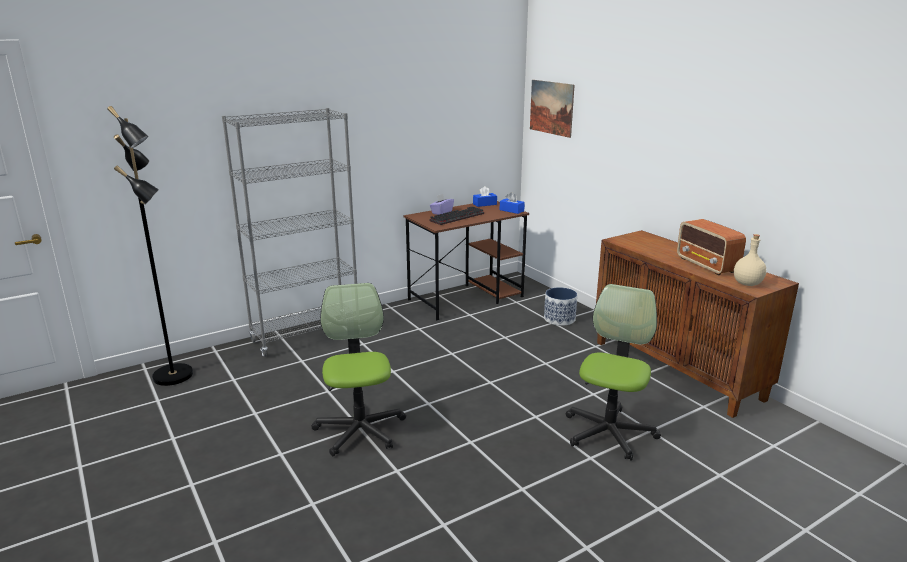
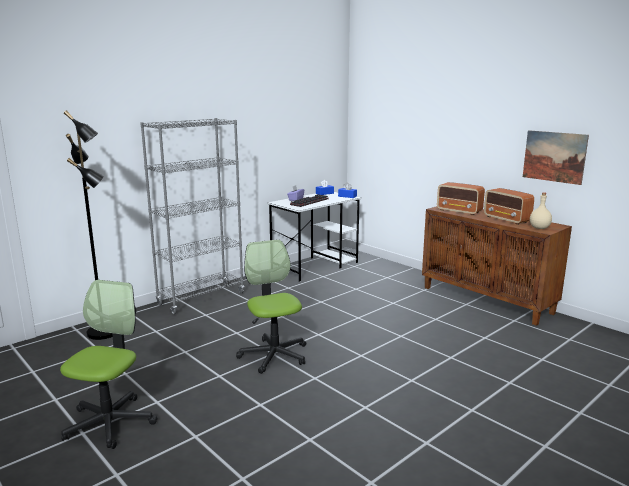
camera: 10 degrees left, 5 degrees down
(466, 298) = (315, 266): brown desk -> white desk
(551, 107) = (371, 119): picture -> picture (554, 156)
(559, 319) = (391, 275): planter -> none
(609, 433) = (457, 341): office chair -> office chair (110, 423)
(646, 246) = (459, 211): none -> radio

